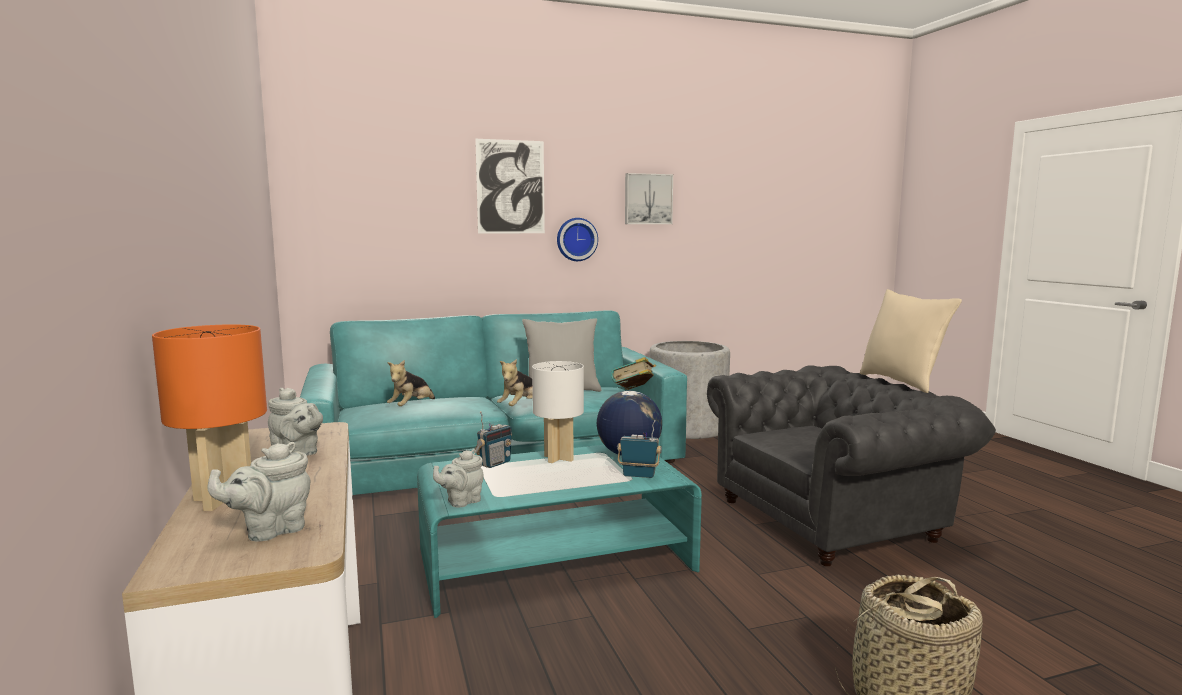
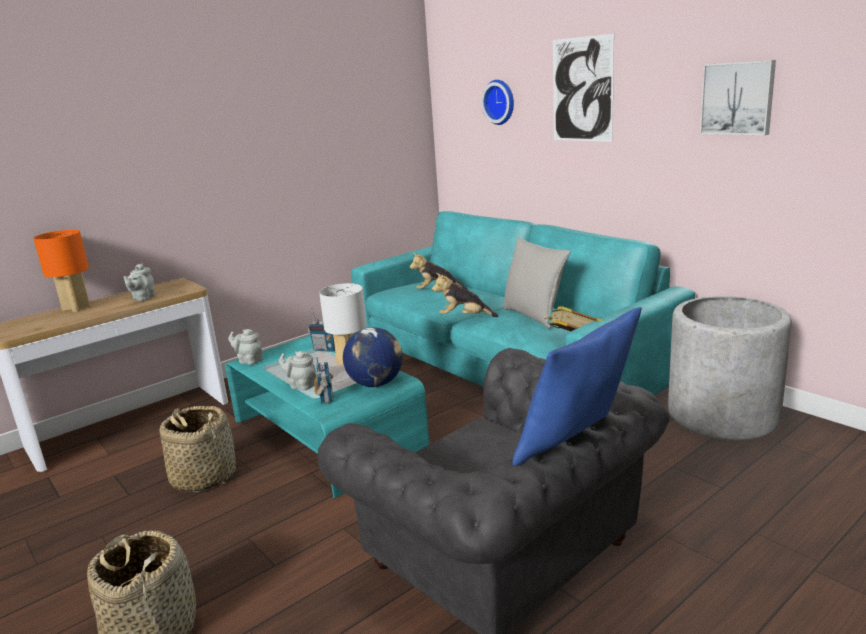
camera: 70 degrees right, 10 degrees up
(270, 531) = (35, 325): grey teapot -> grey teapot (301, 385)
(576, 239) = (645, 150): wall clock -> wall clock (500, 102)
(578, 653) = (204, 477): none -> basket
(902, 382) = (577, 446): beige pillow -> blue pillow

